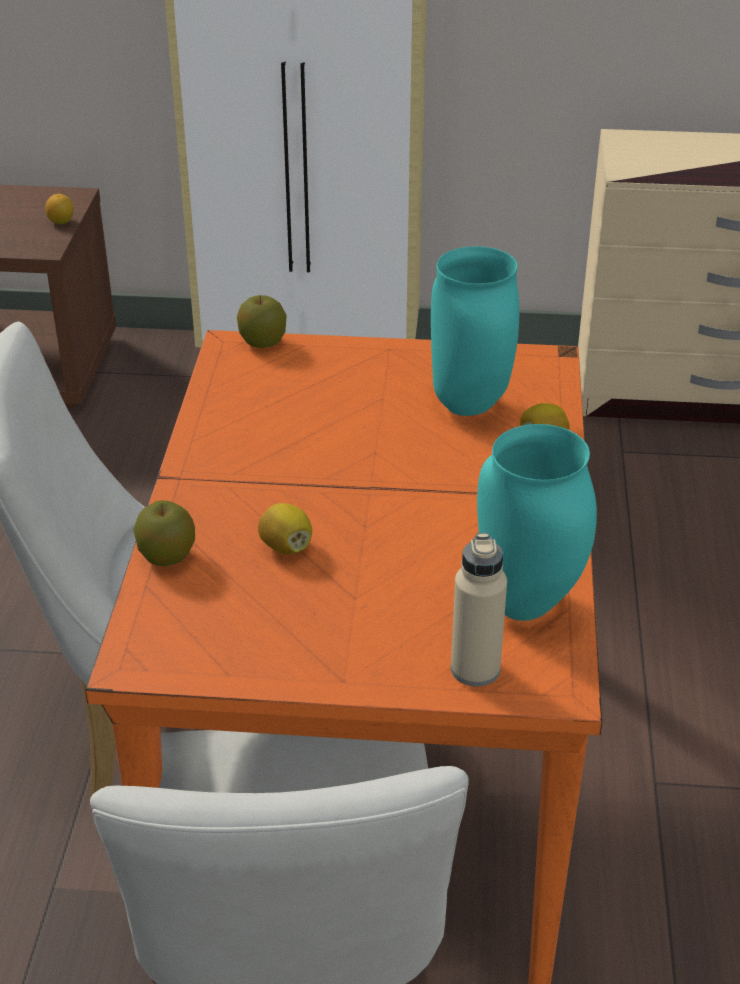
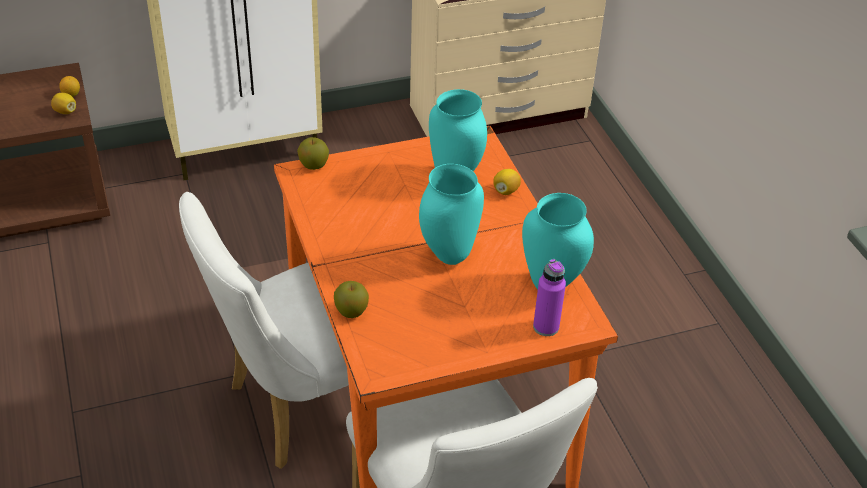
camera: 25 degrees left, 5 degrees up
(286, 547) = (411, 288): lemon -> lemon (65, 111)
(381, 517) = (449, 257): none -> turquoise vase
(475, 669) = (546, 327): beige bottle -> purple bottle

